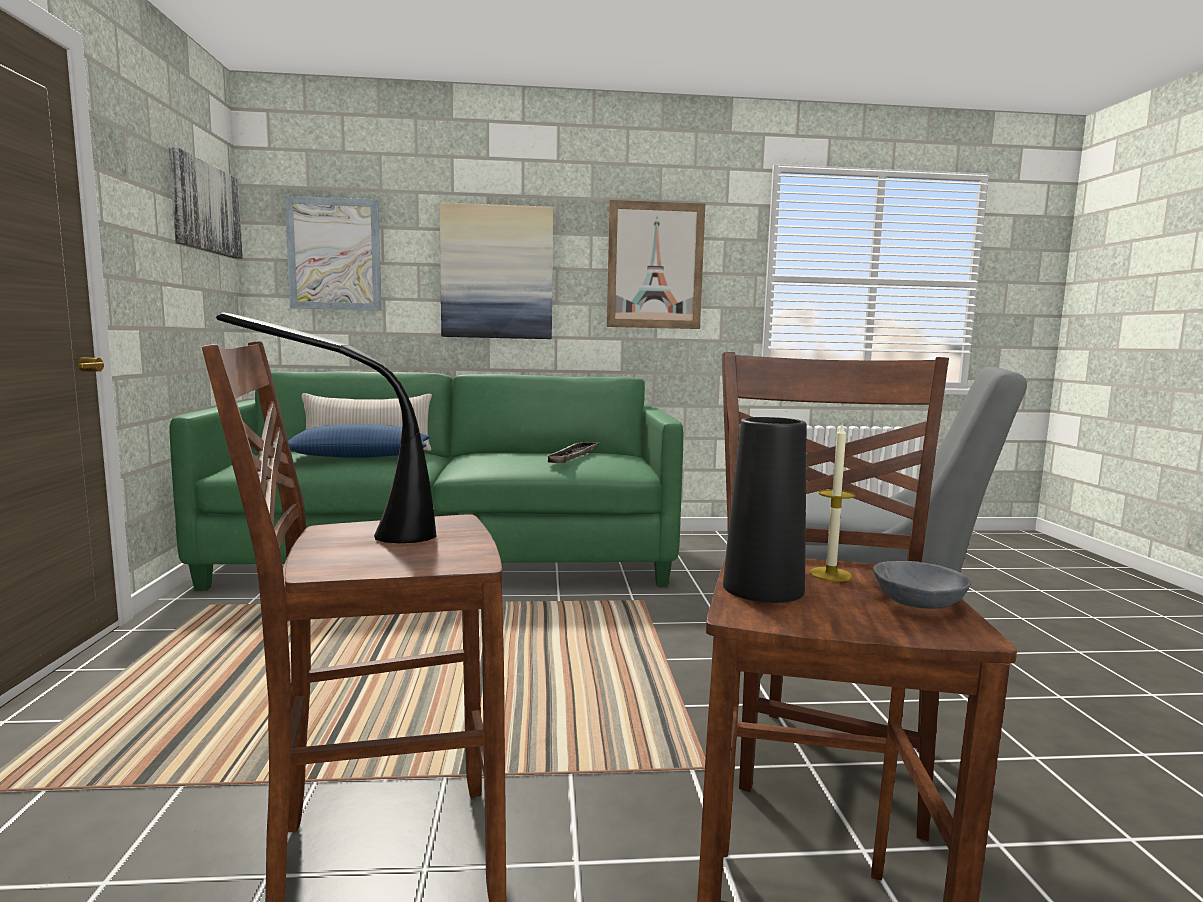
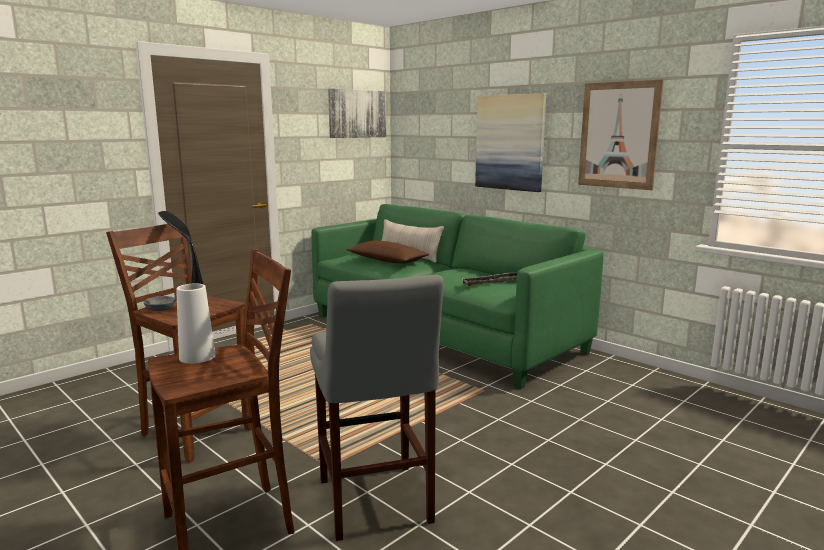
camera: 50 degrees right, 5 degrees up
(334, 254) = (428, 132): picture -> none
(359, 457) = (387, 261): blue pillow -> brown pillow
(763, 588) = (197, 357): black vase -> white vase
(830, 574) = (232, 362): candle -> none
(919, 603) = (207, 380): grey bowl -> grey bowl (159, 309)

